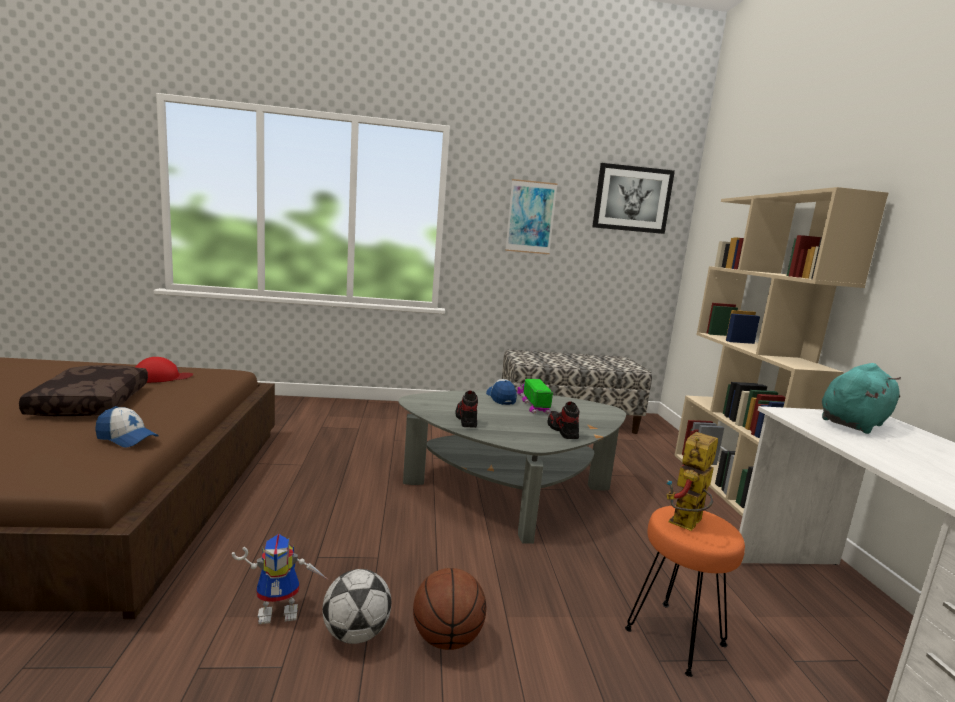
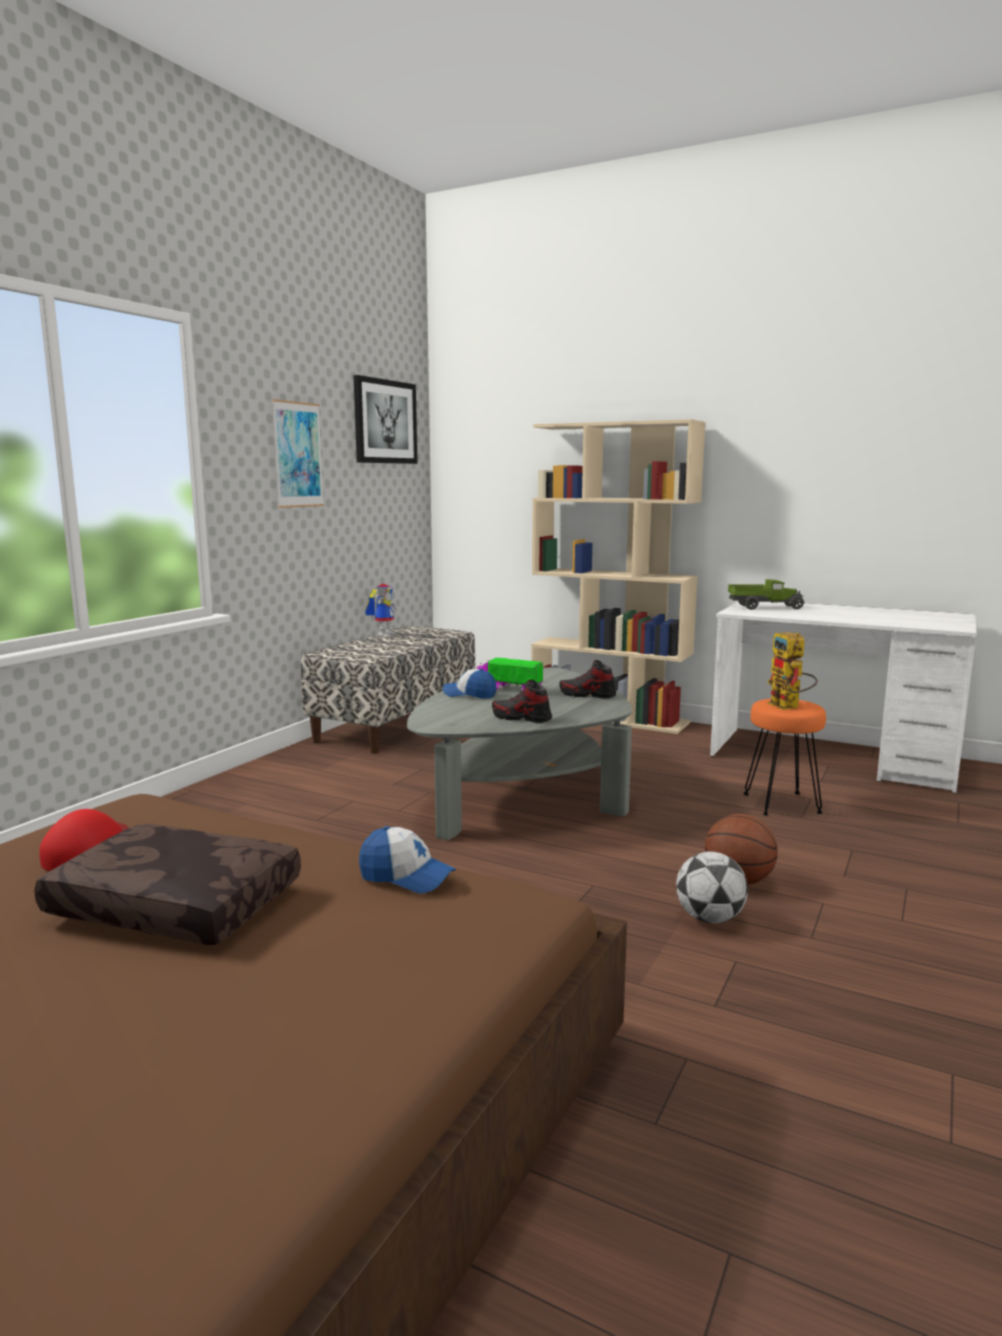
camera: 55 degrees left, 0 degrees up
(127, 438) = (406, 877): cap -> cap turned 60 degrees clockwise
(282, 611) = (651, 950): toy robot -> toy robot (383, 634)
(854, 423) = (764, 607): turquoise plush toy -> toy truck

